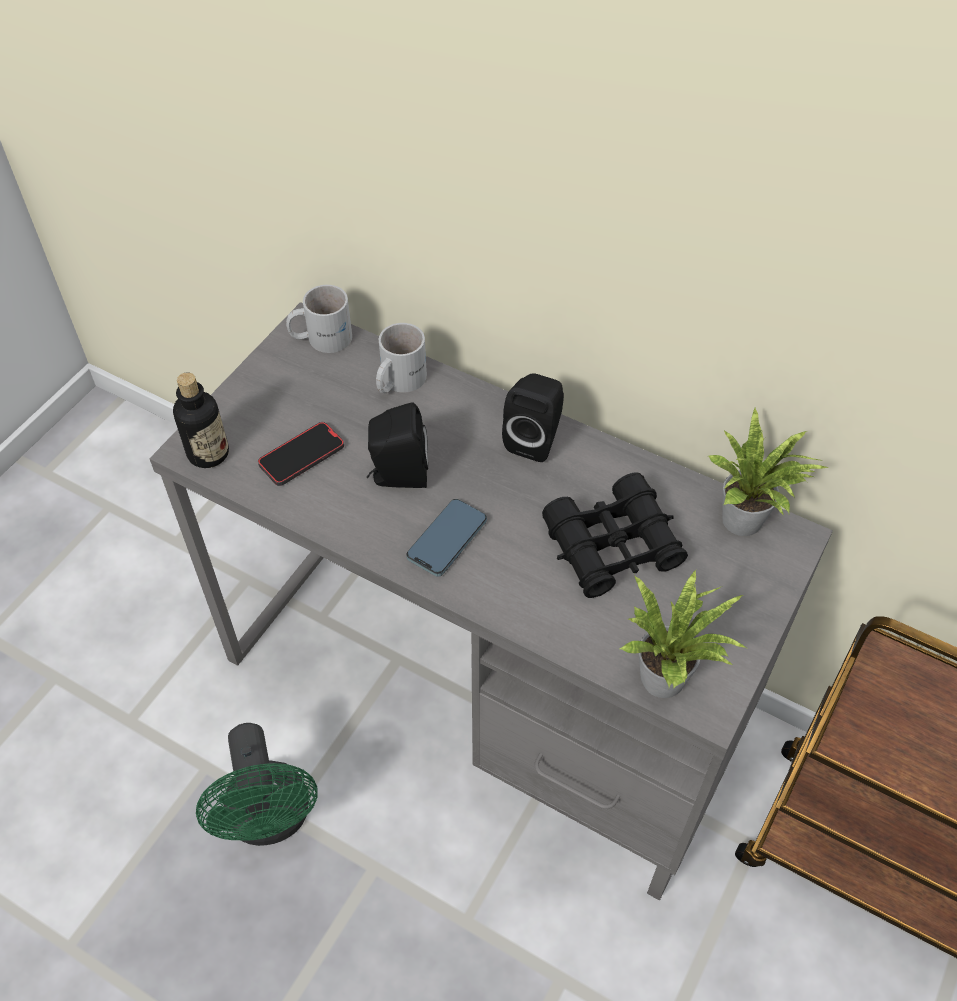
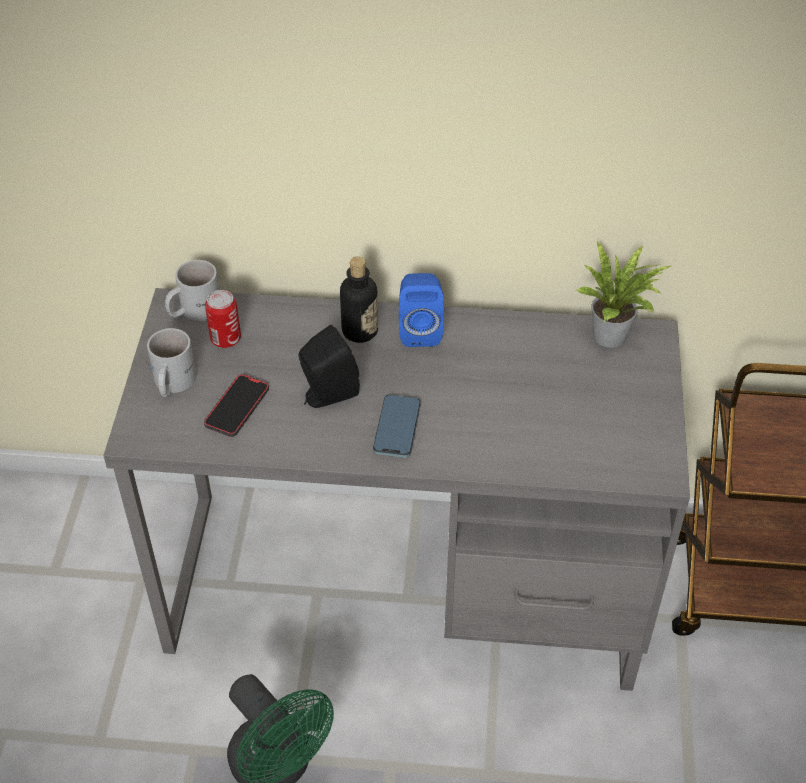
camera: 25 degrees left, 5 degrees down
(208, 453) = (154, 433): bottle -> bottle (360, 331)
(334, 379) = (226, 339): none -> can
(397, 381) = (280, 323): white mug -> white mug (171, 383)
(535, 439) = (420, 330): black speaker -> blue speaker
(613, 546) = (526, 387): black binoculars -> none
(669, 677) = (622, 464): potted plant -> none

